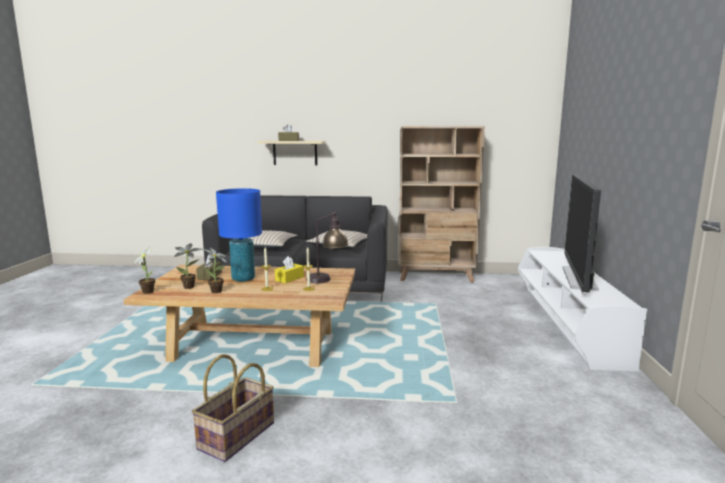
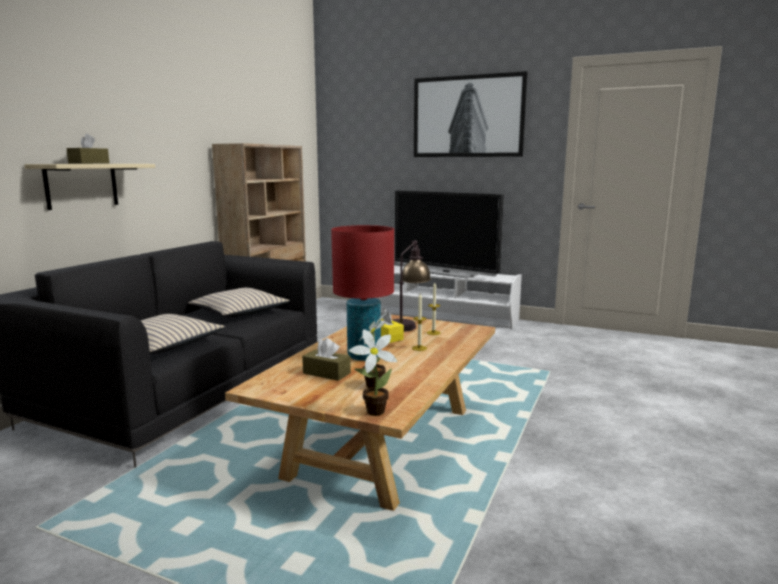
camera: 70 degrees left, 0 degrees up
(217, 292) = (412, 370): potted plant -> none
(237, 436) = (597, 464): basket -> none
(243, 279) = (363, 356): blue table lamp -> red table lamp
(637, 85) = (467, 116): none -> picture

